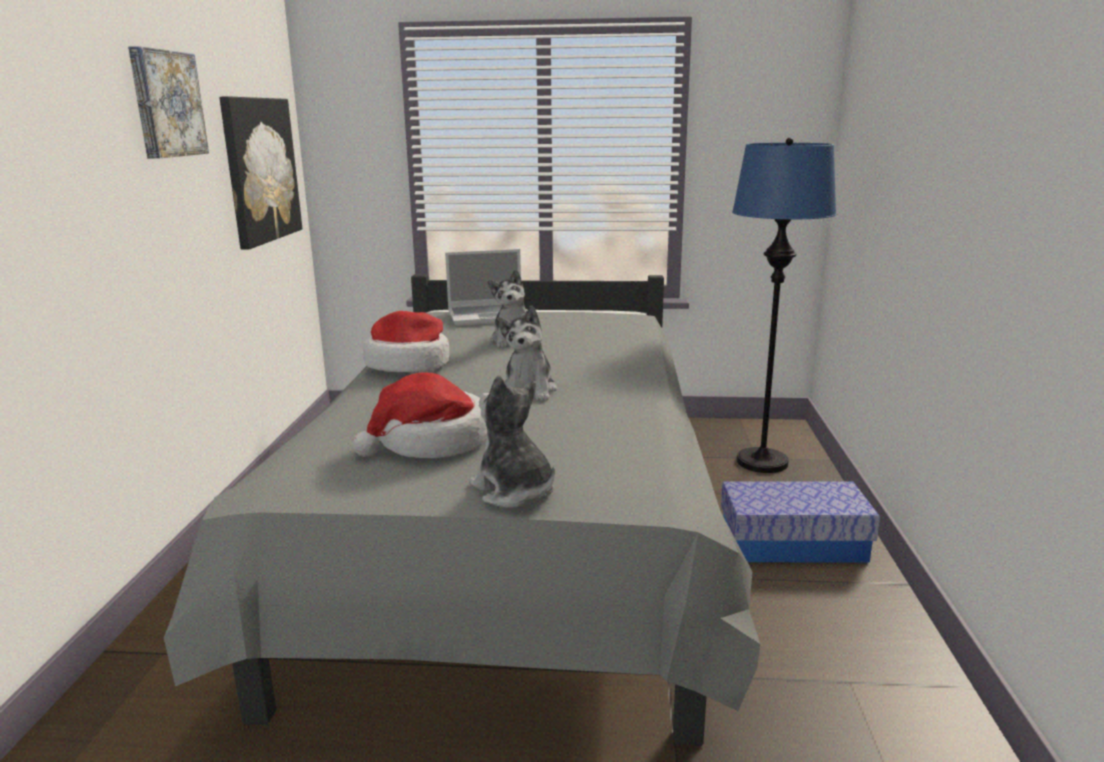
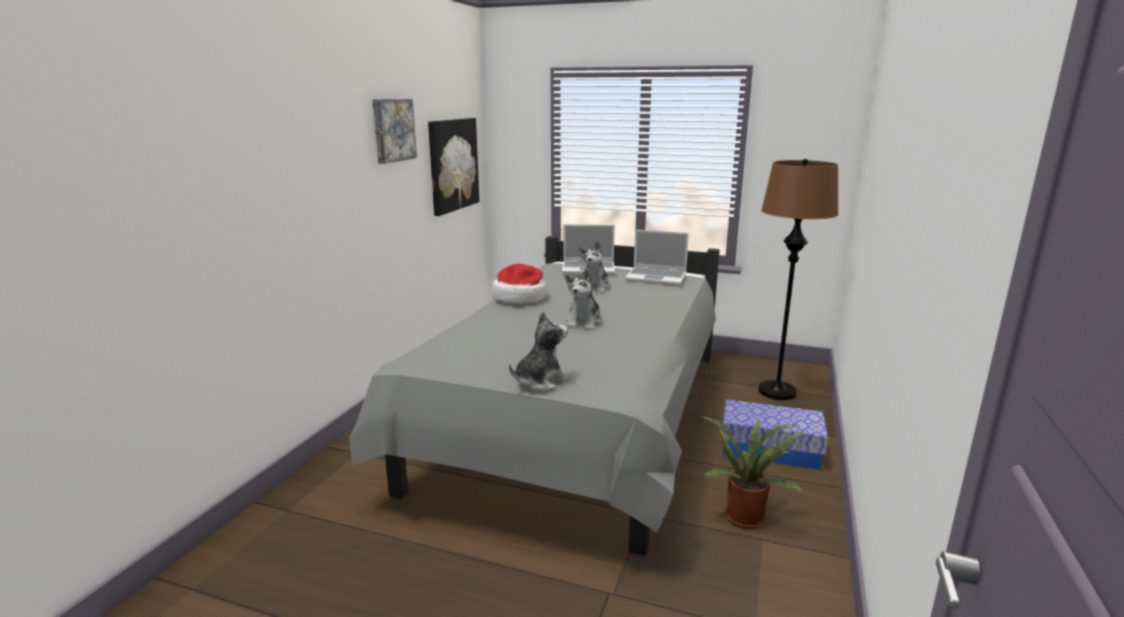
camera: 15 degrees right, 0 degrees up
(431, 442) = (508, 348): hat -> none
(514, 491) = (540, 381): plush toy -> plush toy turned 75 degrees clockwise
(593, 320) = (657, 278): none -> laptop
(761, 462) = (776, 391): blue floor lamp -> brown floor lamp
(810, 648) = (746, 515): none -> potted plant

